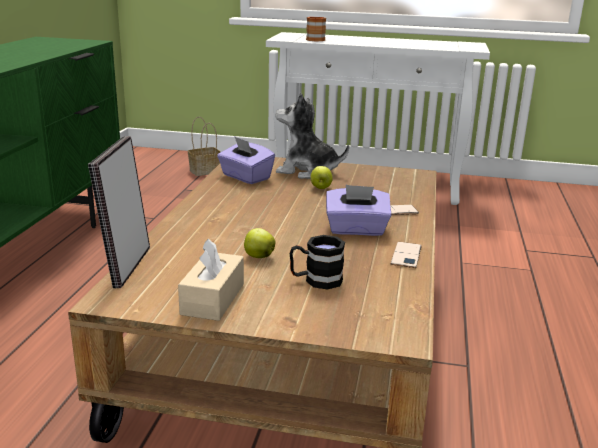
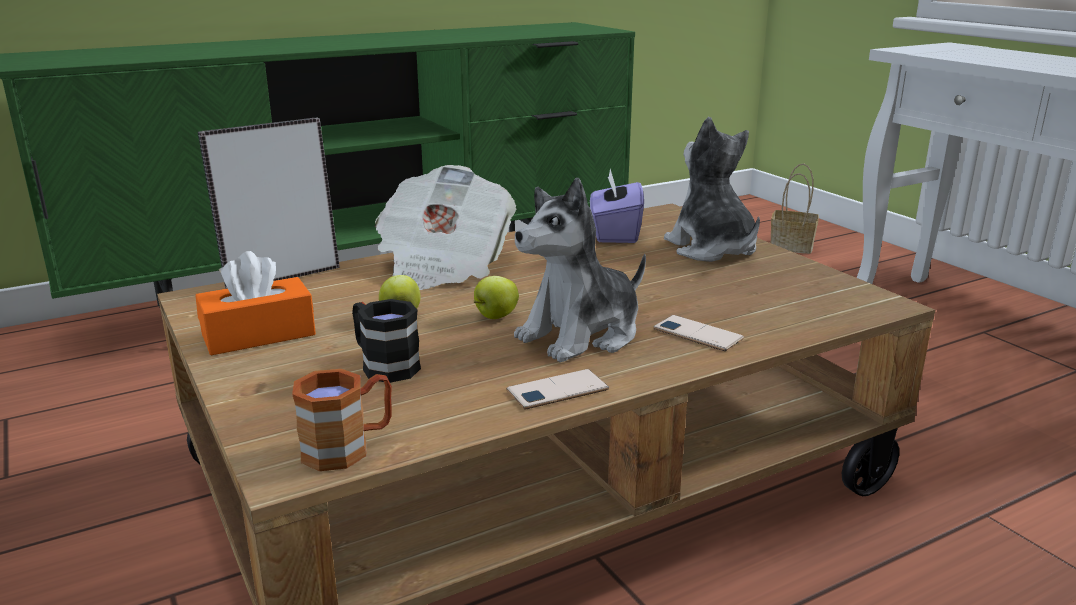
camera: 50 degrees right, 0 degrees up
(204, 223) = (443, 265): none -> newspaper
(213, 299) = (258, 335): beige tissue box -> orange tissue box
(316, 39) = (966, 54): brown mug -> brown mug (348, 447)
(320, 188) = (675, 273): apple -> apple (495, 317)
(356, 230) = (581, 335): purple tissue box -> plush toy

